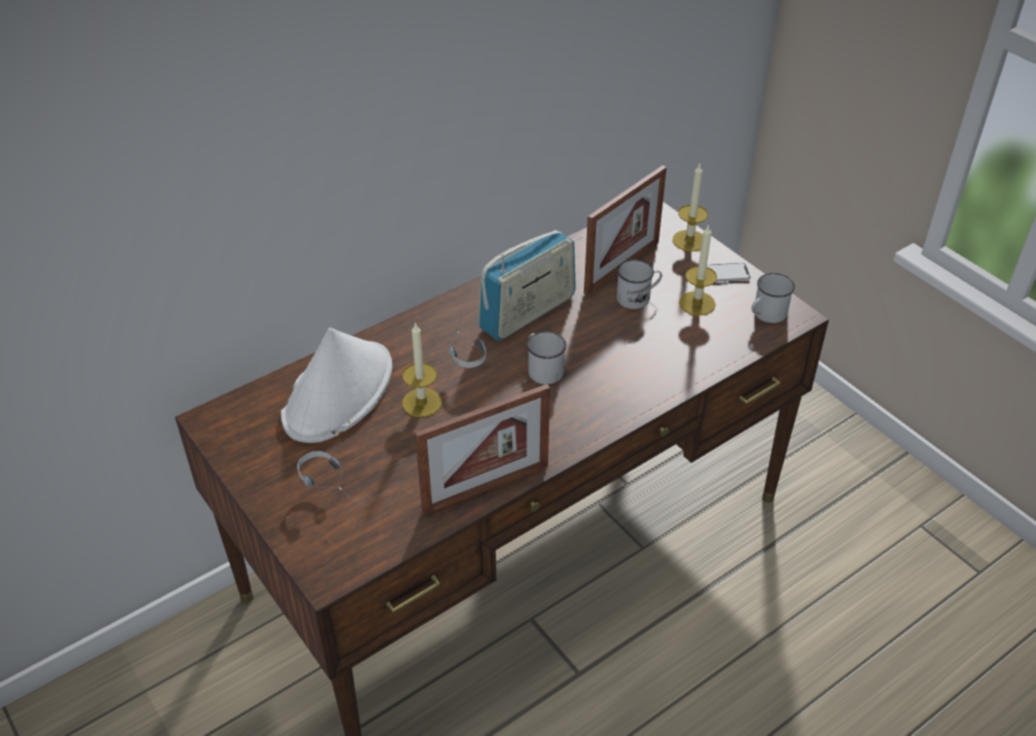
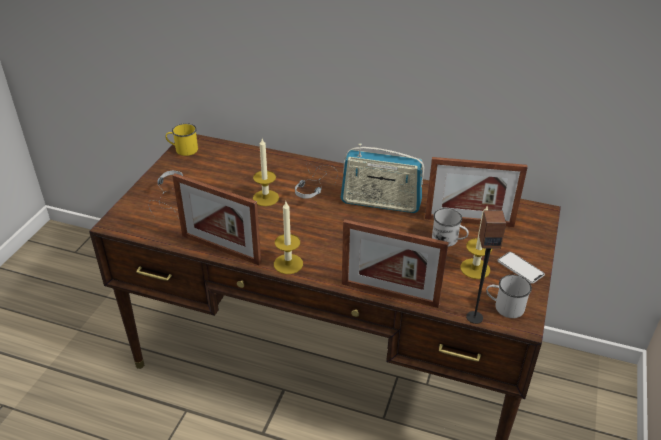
camera: 55 degrees right, 5 degrees down
(222, 436) = (183, 150): none -> yellow mug
(338, 392) = (246, 168): white hat -> none
(542, 368) = (338, 229): white mug -> none
(685, 383) = (389, 294): none -> picture frame
(689, 240) = (535, 239): candle -> candle (288, 264)
(764, 342) = (474, 317): none -> speaker

